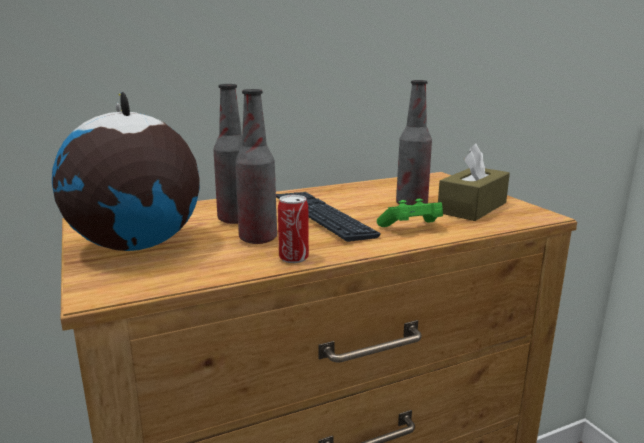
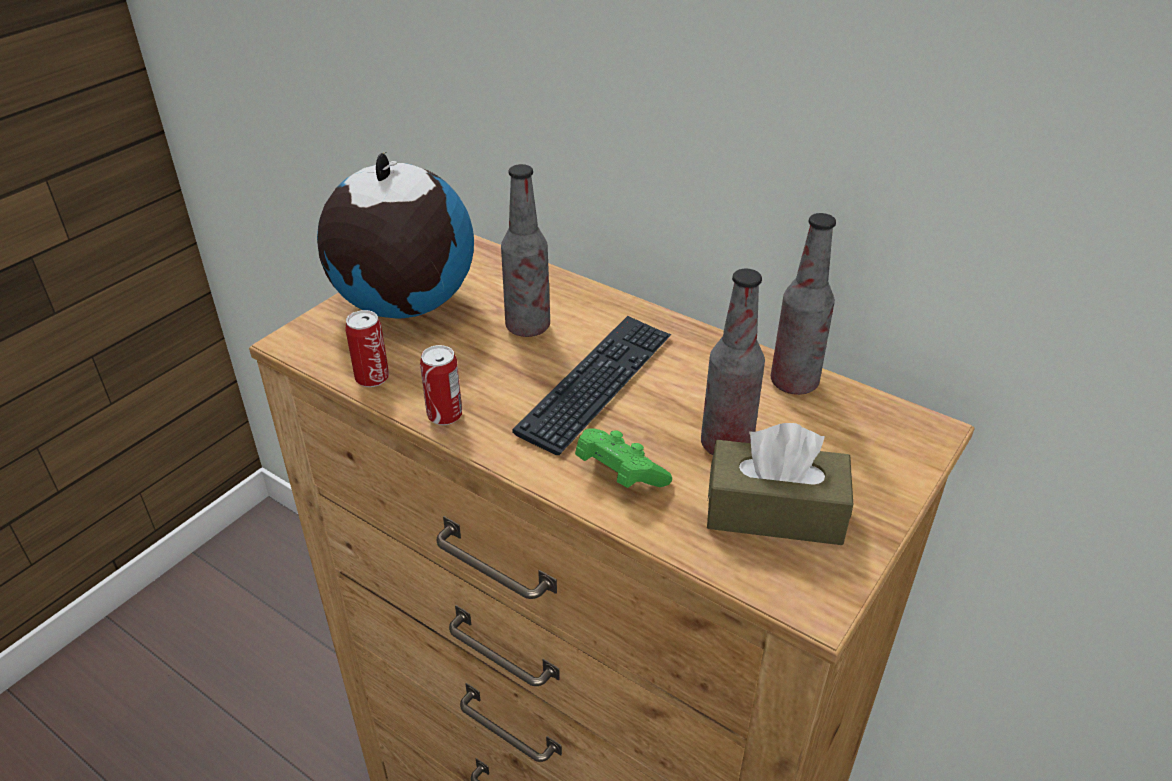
camera: 60 degrees right, 20 degrees up
(210, 272) = (372, 378): none -> can
(258, 239) = (480, 369): bottle -> bottle (794, 383)

